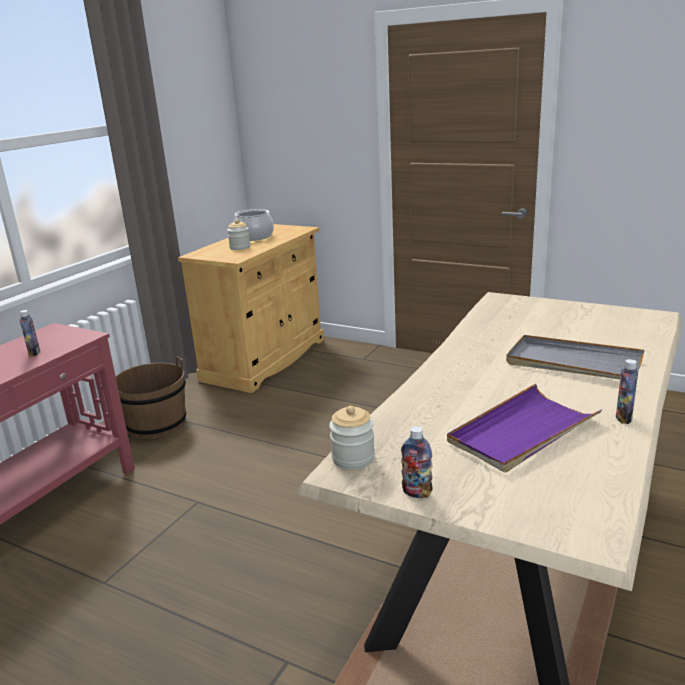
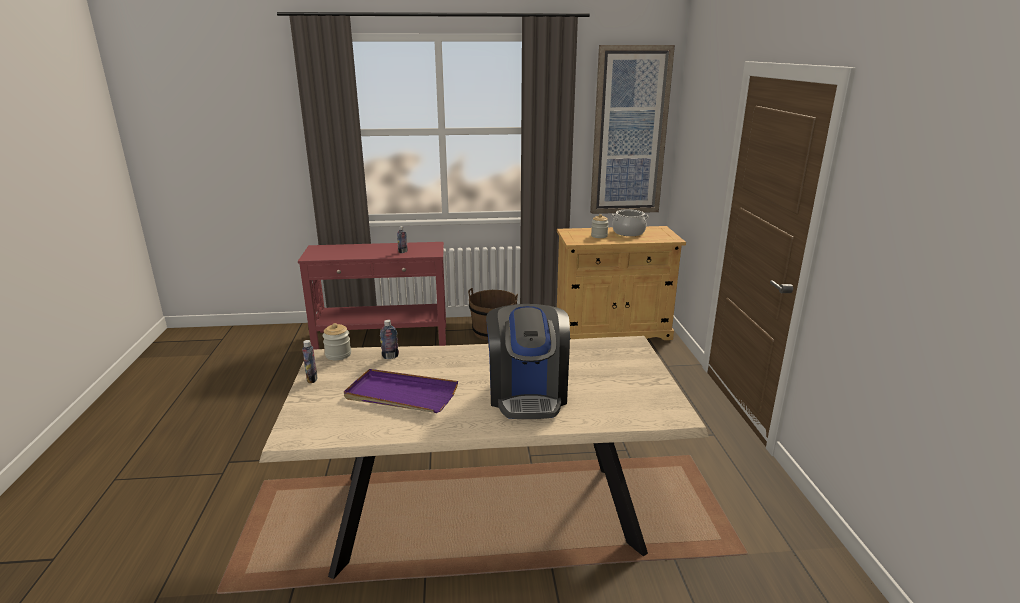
camera: 55 degrees right, 0 degrees up
(201, 120) = (629, 132): none -> picture
(572, 363) = (527, 394): grey tray -> coffee machine
(623, 418) = (447, 427): bottle -> bottle (390, 356)

